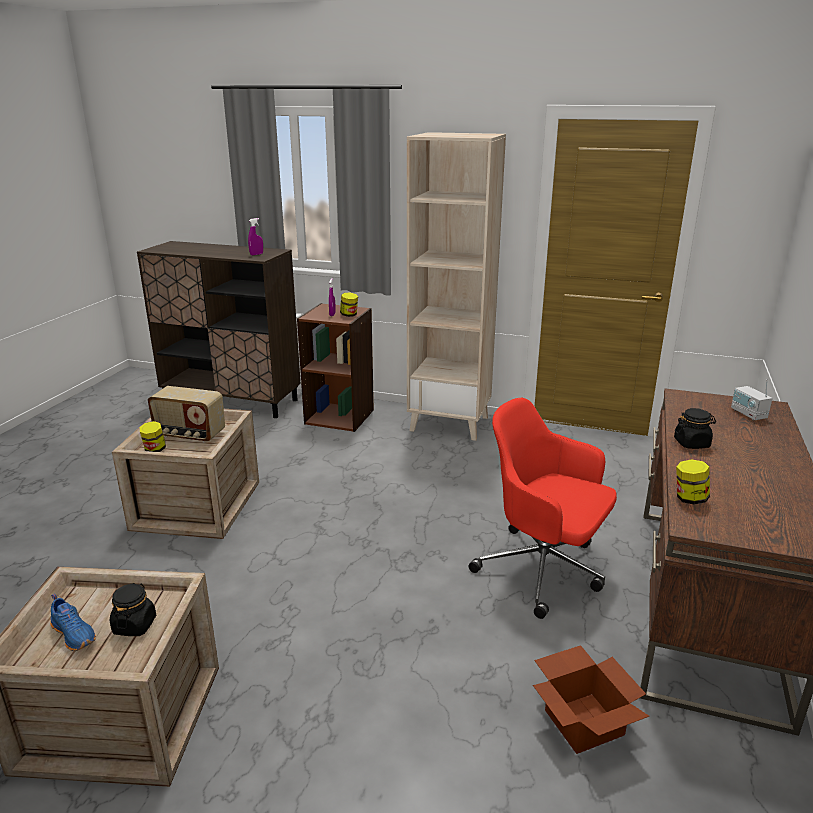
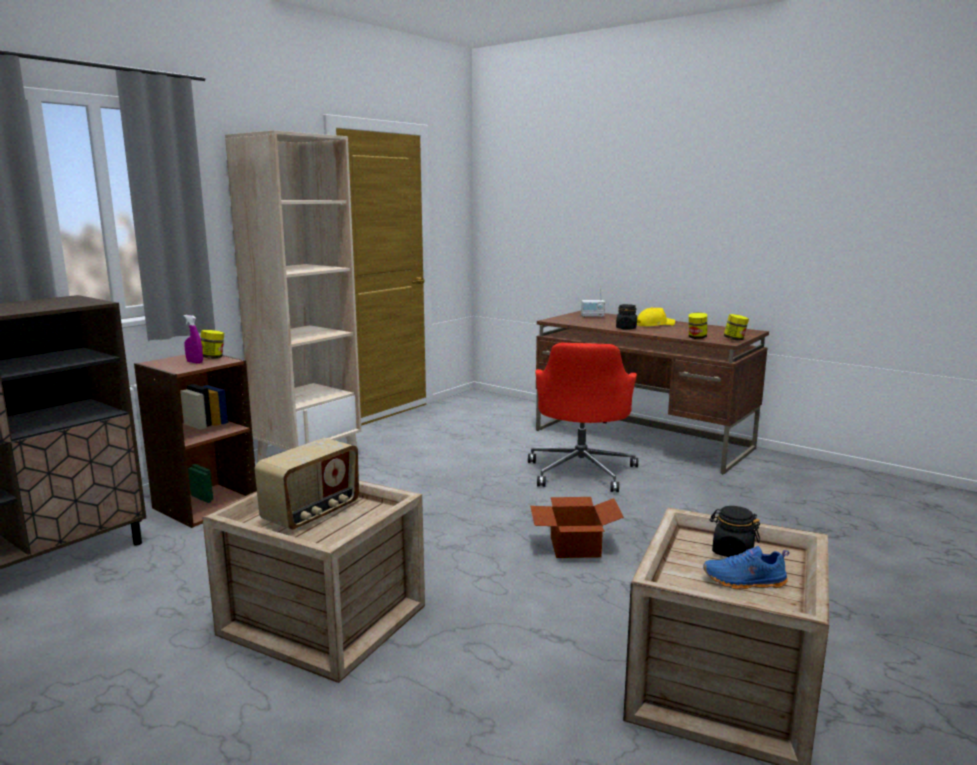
camera: 70 degrees left, 10 degrees down
(75, 634) = (744, 582): blue shoe -> blue shoe turned 150 degrees counterclockwise
(155, 449) = (334, 536): jar -> jar (735, 339)
(256, 254) = (66, 302): purple spray bottle -> none
(543, 570) = (581, 471): red office chair -> red office chair turned 45 degrees counterclockwise
(584, 720) = (741, 492): cardboard box -> cardboard box (573, 546)
(750, 460) = (654, 325): none -> yellow cap

